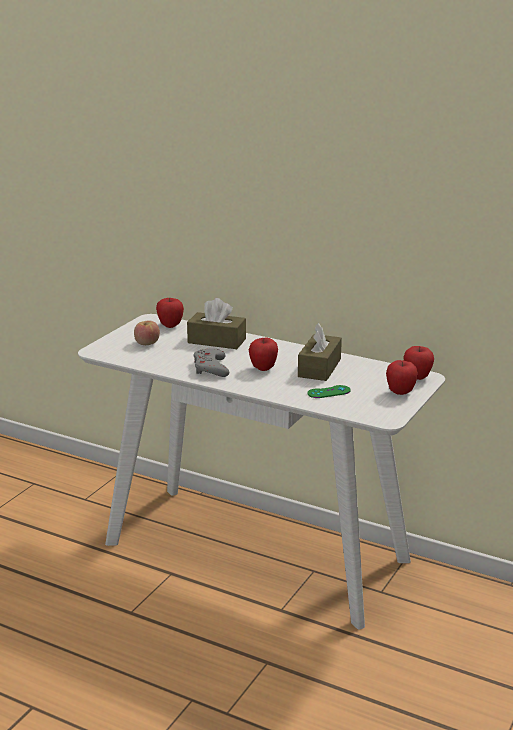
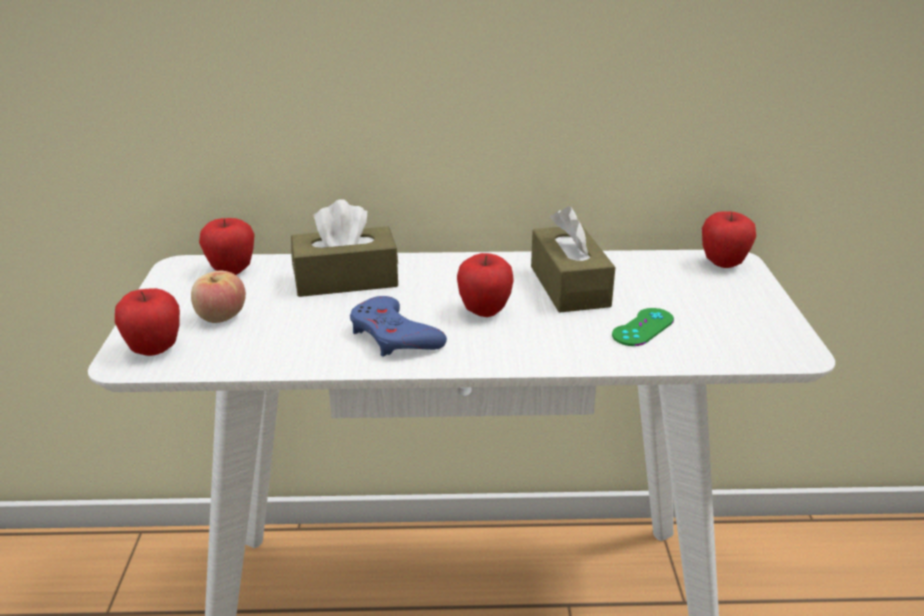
camera: 30 degrees left, 5 degrees up
(211, 368) = (394, 336): grey game controller -> blue game controller
(400, 392) = (741, 297): apple -> apple (154, 350)

